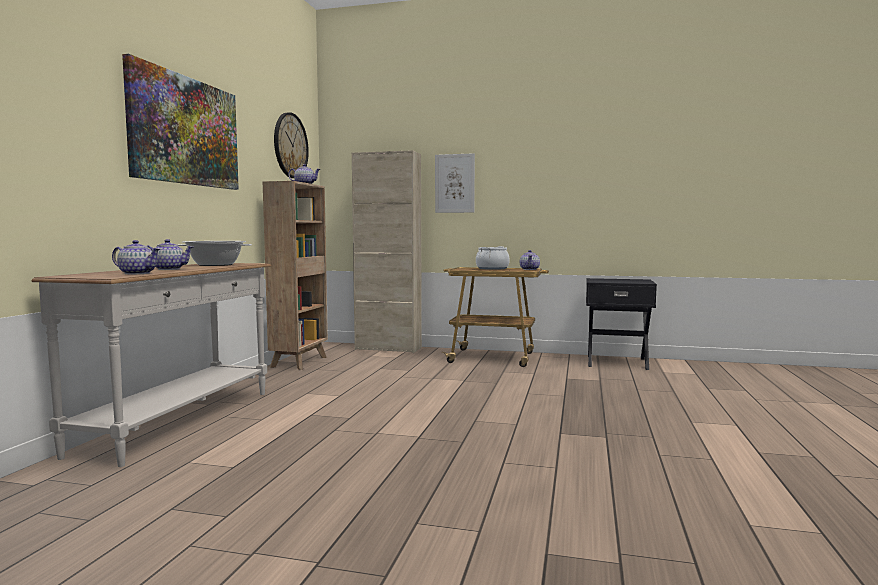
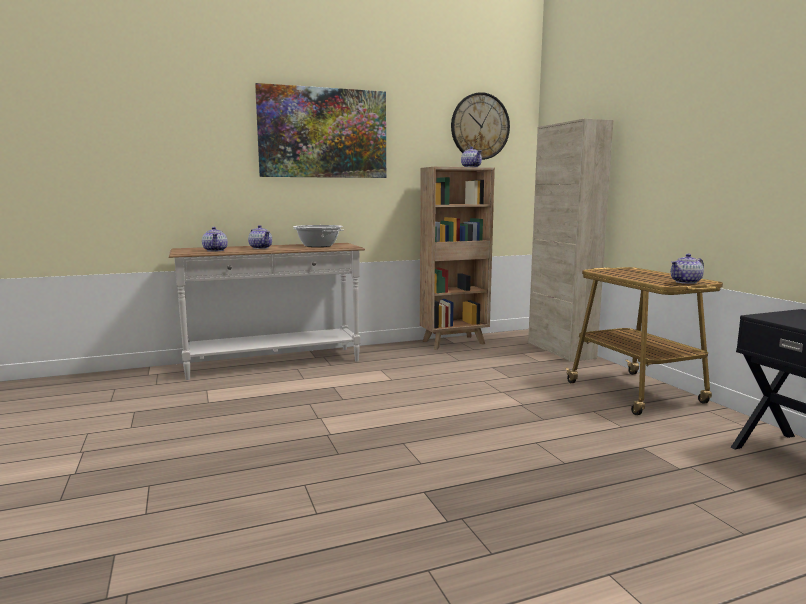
camera: 55 degrees right, 5 degrees up
(454, 183) = (647, 155): picture -> none
(492, 268) = (649, 274): cooking pot -> none

